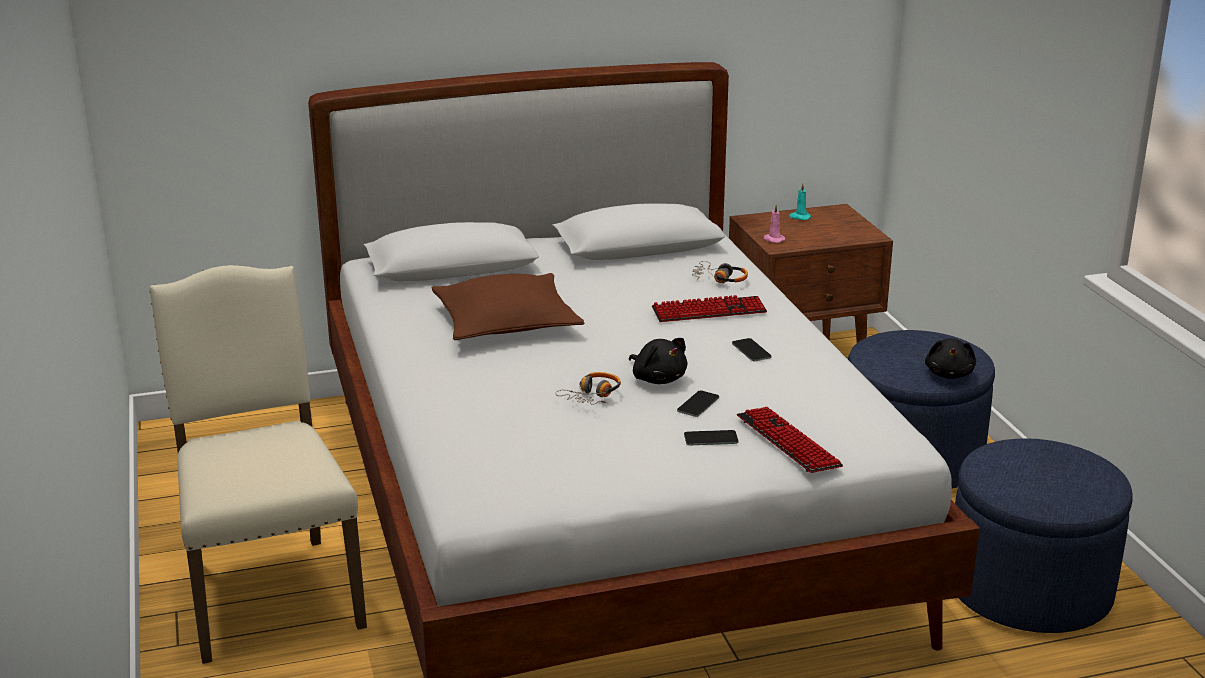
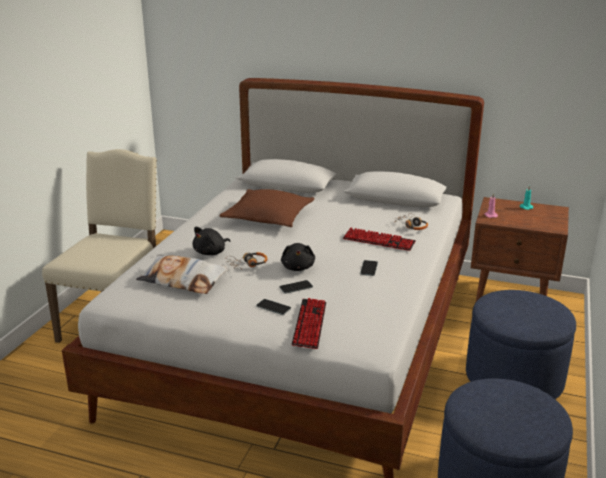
camera: 35 degrees right, 0 degrees up
(536, 446) = (183, 280): none -> pillow
(949, 374) = (527, 327): black plush toy -> black plush toy (211, 252)

